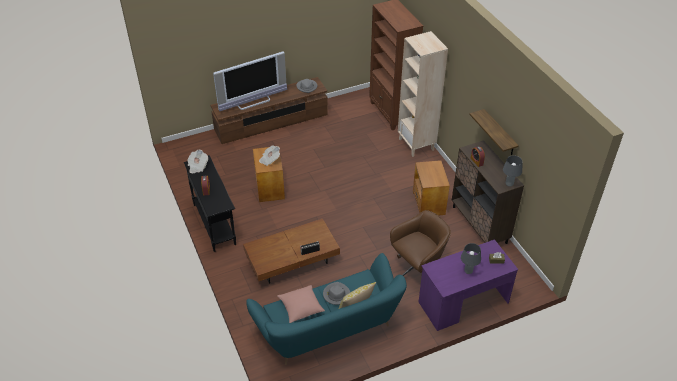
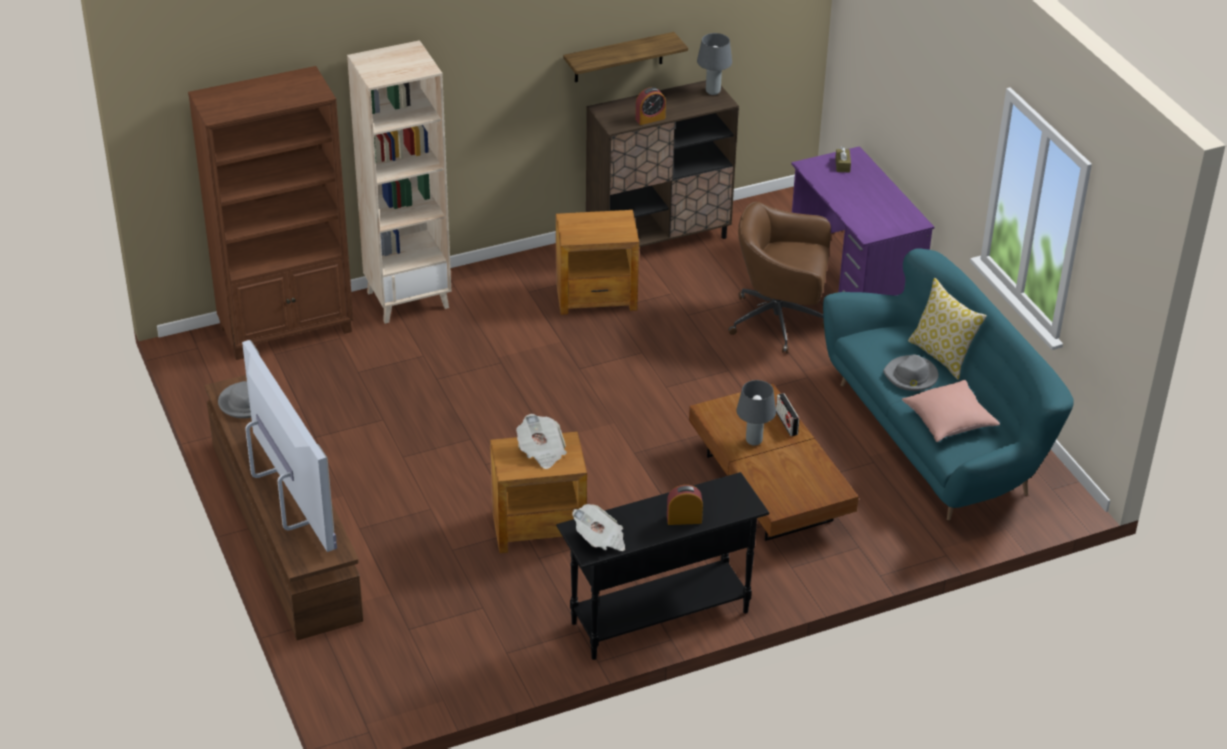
camera: 90 degrees left, 5 degrees down
(418, 270) = (780, 321): brown office chair -> brown office chair turned 45 degrees counterclockwise
(468, 271) = (871, 195): grey table lamp -> grey table lamp (754, 441)

